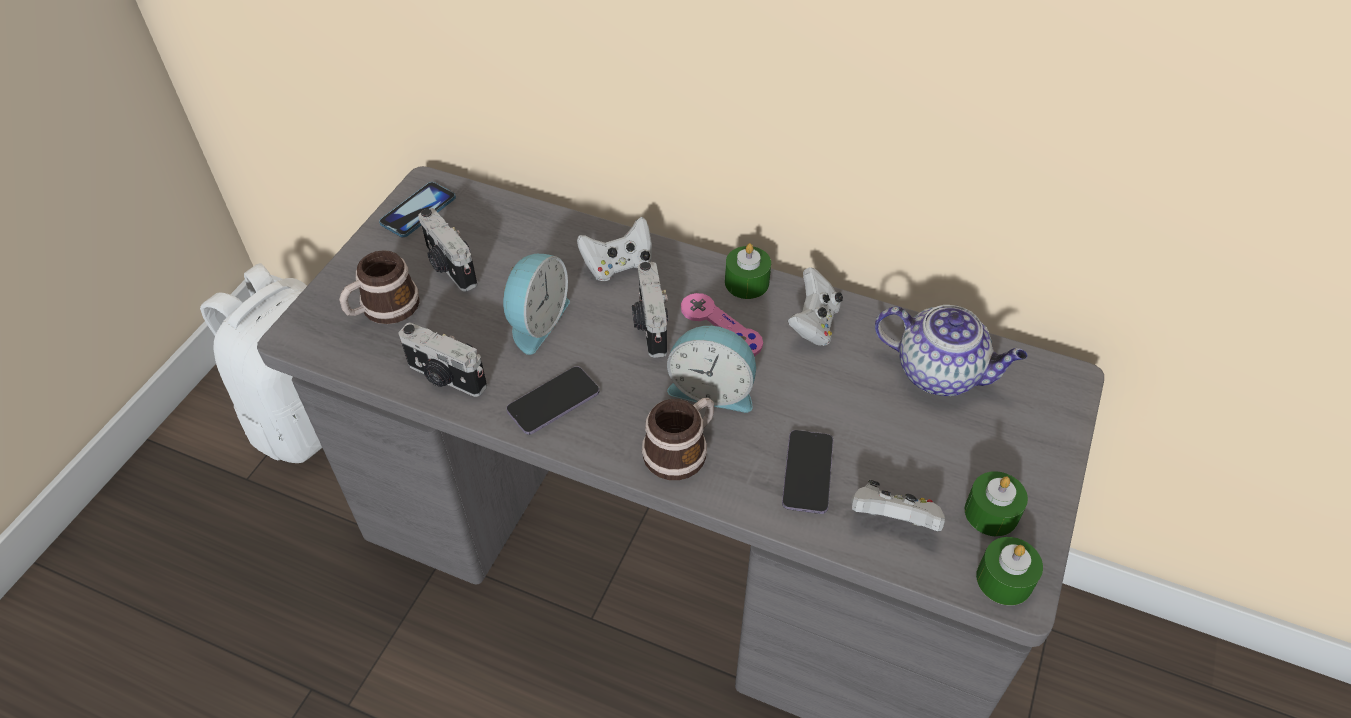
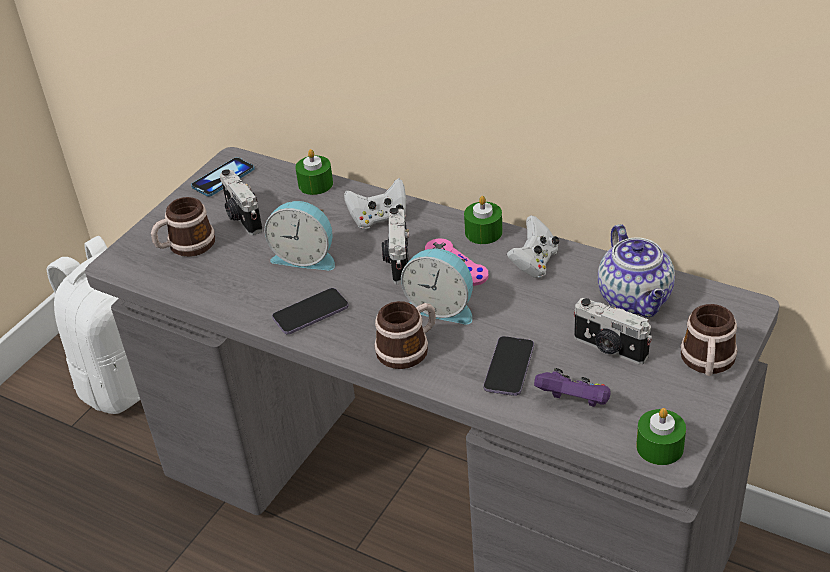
camera: 10 degrees right, 10 degrees down
(445, 377) = (228, 294): camera -> camera (609, 348)
(536, 321) = (305, 257): alarm clock -> alarm clock turned 75 degrees clockwise
(893, 520) = (574, 403): white game controller -> purple game controller
(940, 373) = (636, 300): teapot -> teapot turned 45 degrees clockwise
(991, 513) = (658, 400): green candle -> green candle (315, 184)
(1038, 458) = (707, 363): none -> mug

